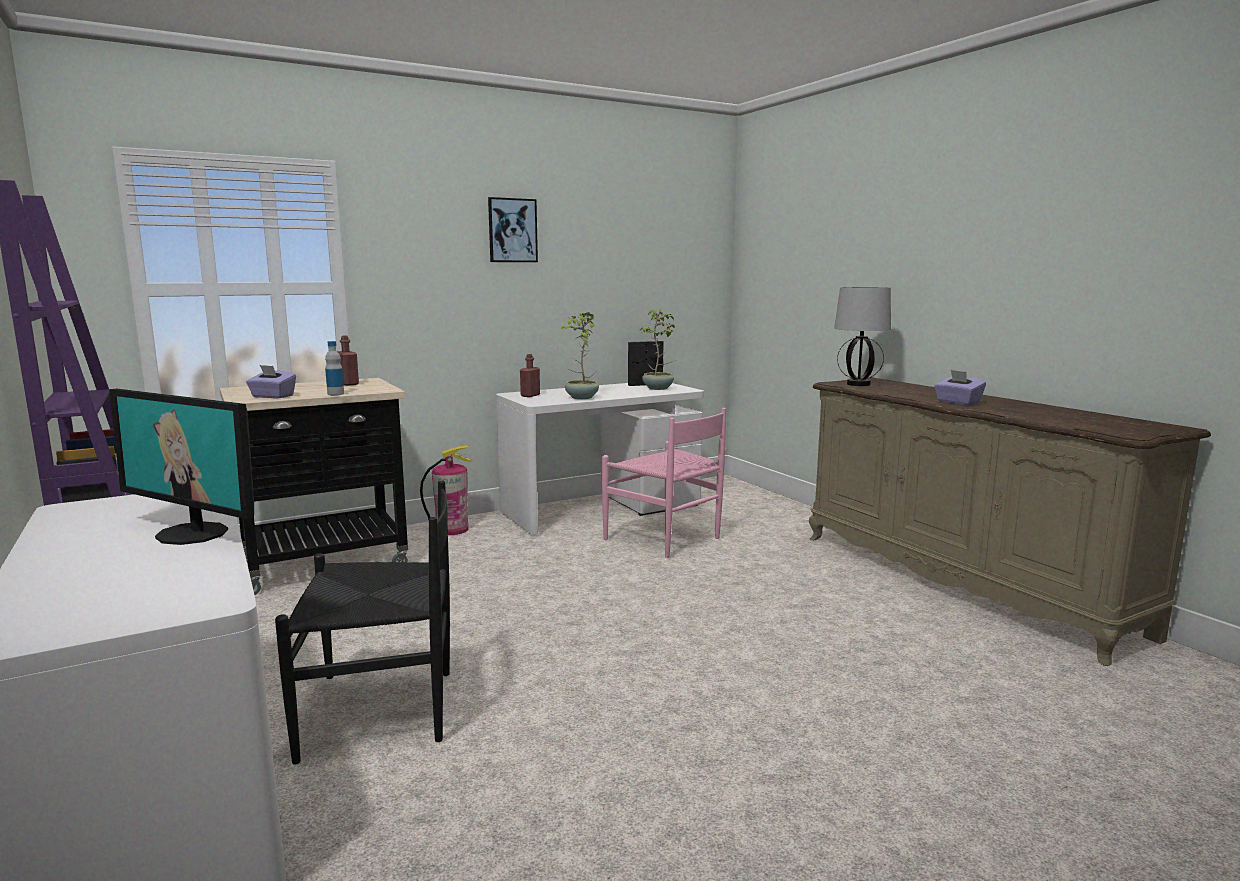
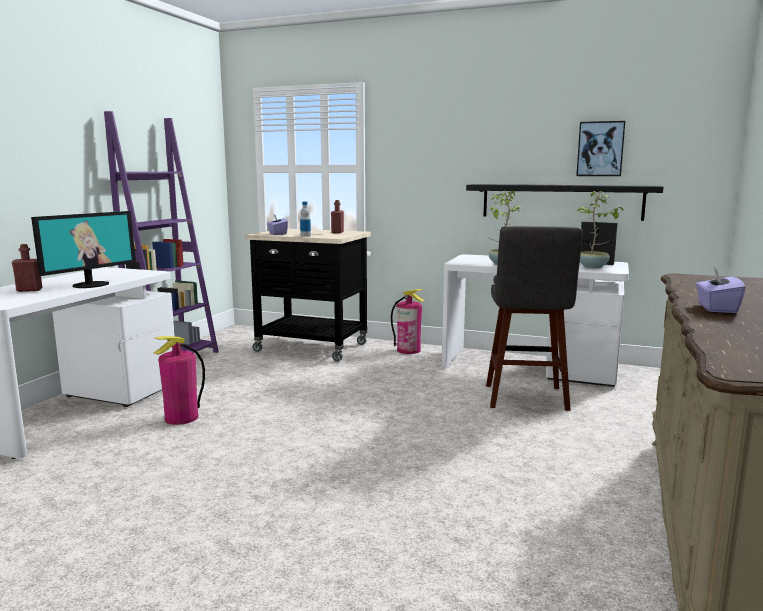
camera: 50 degrees right, 0 degrees up
(194, 533) = (90, 285): monitor -> monitor turned 135 degrees counterclockwise
(381, 711) = (181, 418): black chair -> fire extinguisher
(512, 230) = (488, 123): picture -> picture (600, 149)
(530, 395) = (476, 258): red bottle -> red bottle (29, 290)
(594, 321) = (561, 201): none -> black shelf
(665, 538) = (525, 399): pink chair -> grey stool
(858, 384) = (704, 280): table lamp -> none

